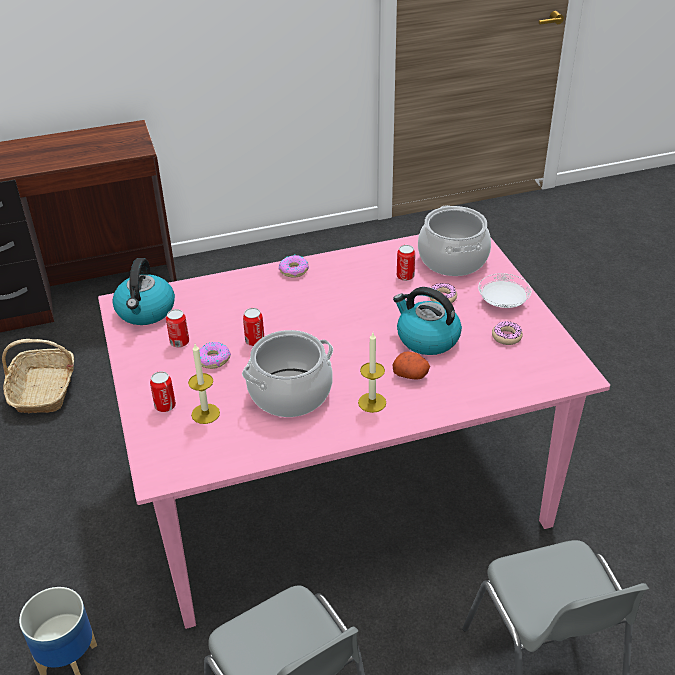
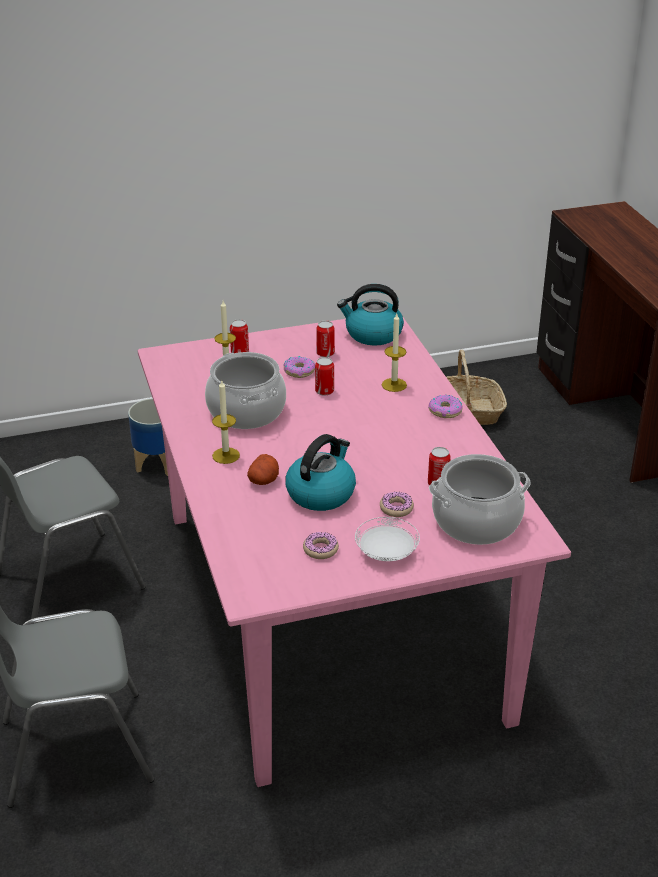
camera: 90 degrees right, 5 degrees down
(247, 298) = (394, 385): none -> candle

